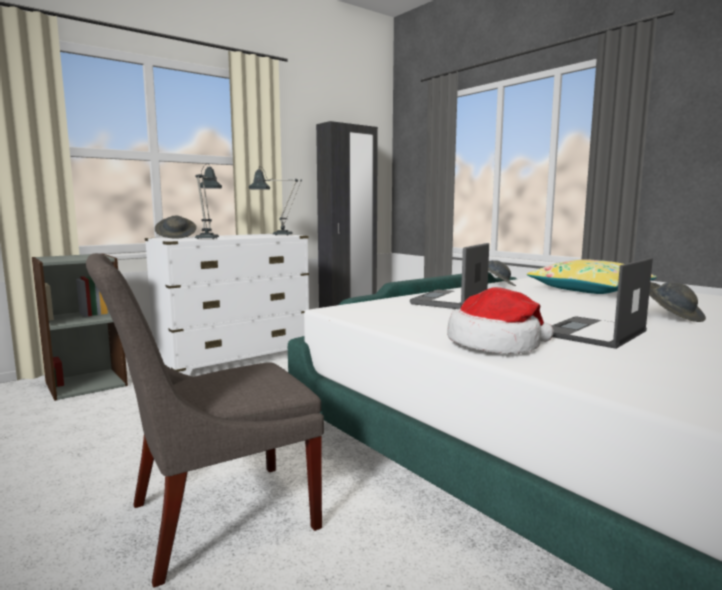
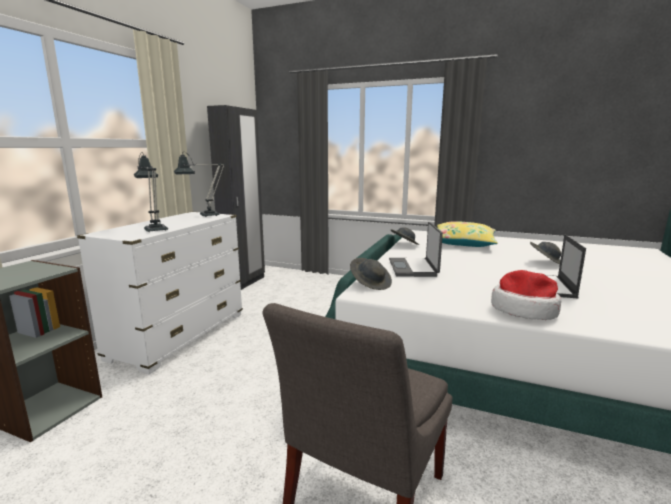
camera: 30 degrees left, 5 degrees up
(176, 237) = (112, 230): grey hat -> grey hat (371, 284)

